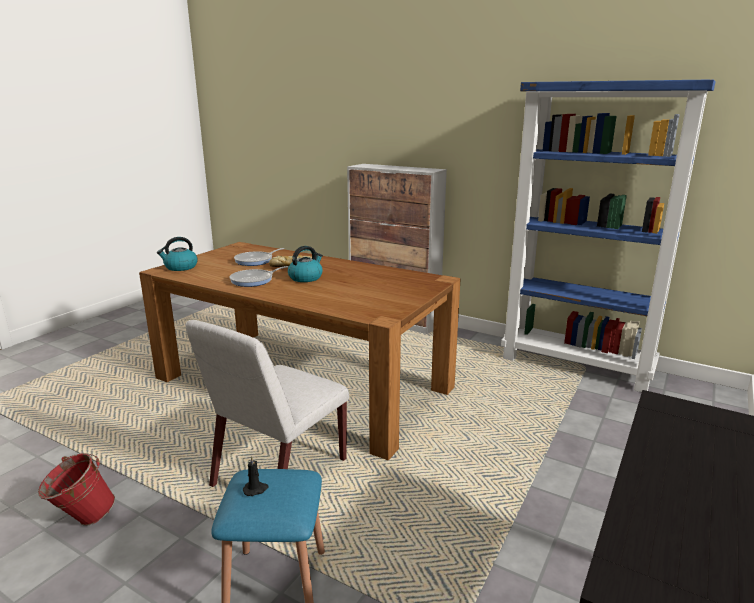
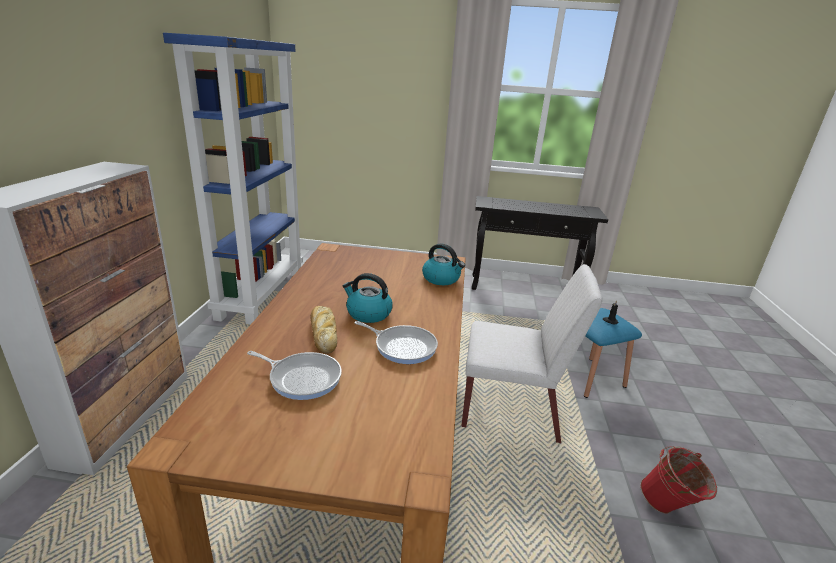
camera: 115 degrees left, 5 degrees up
(180, 267) = (386, 457): kettle -> kettle (441, 279)

